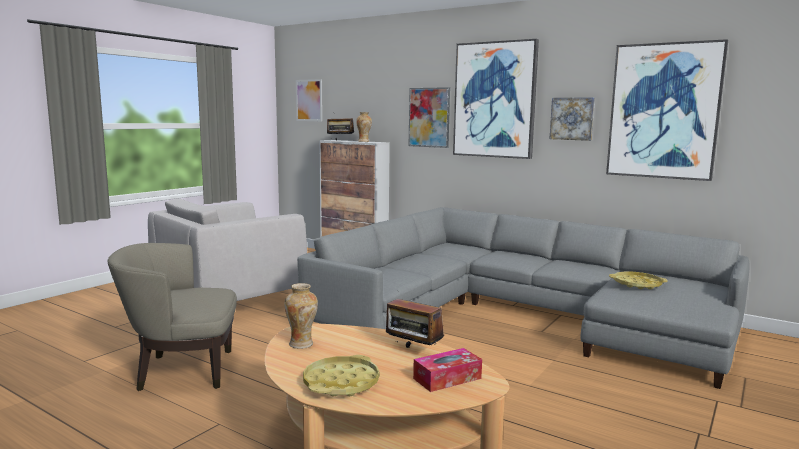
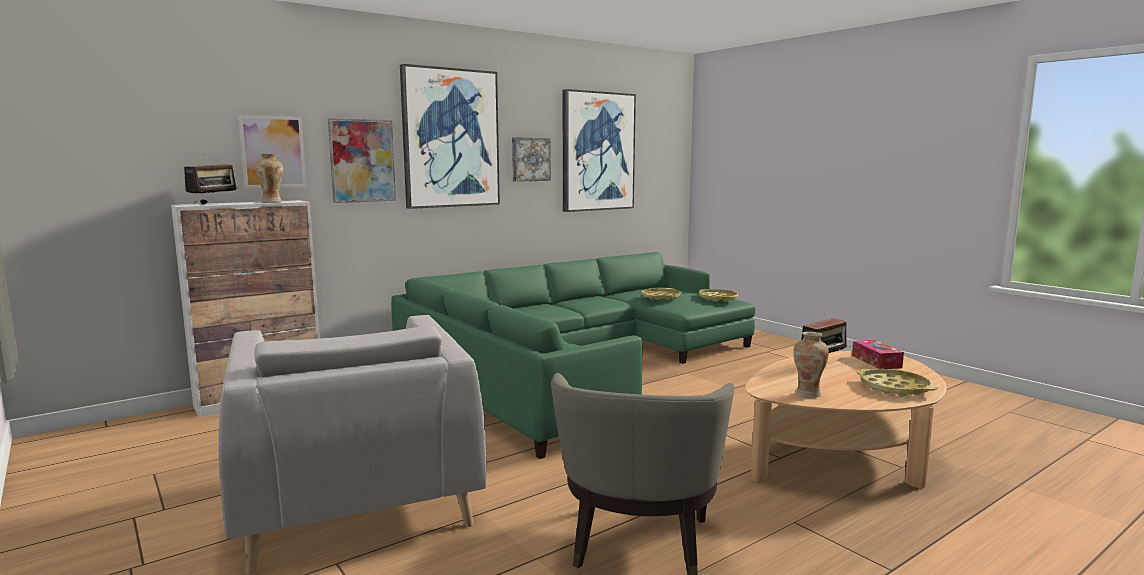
camera: 70 degrees left, 0 degrees up
(309, 100) = (85, 131): picture -> picture (273, 152)
(518, 315) = (576, 363): grey sofa -> green sofa
(692, 307) = (718, 298): none -> yellow tray

